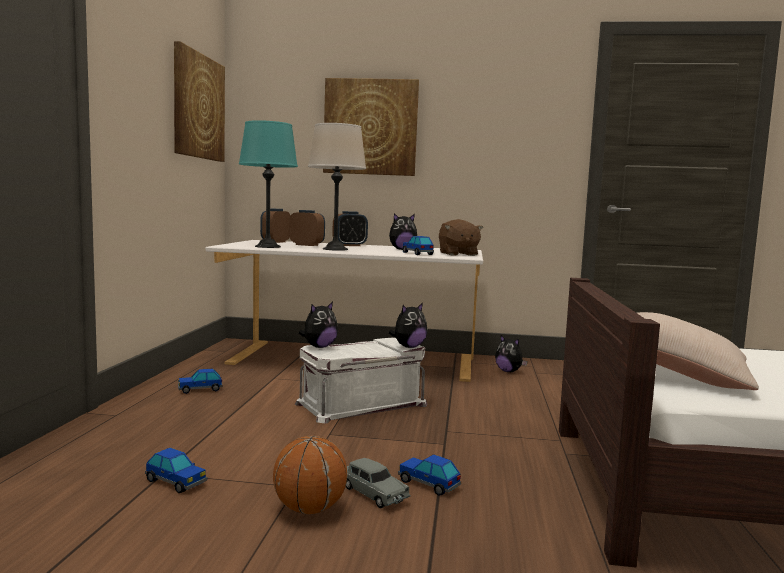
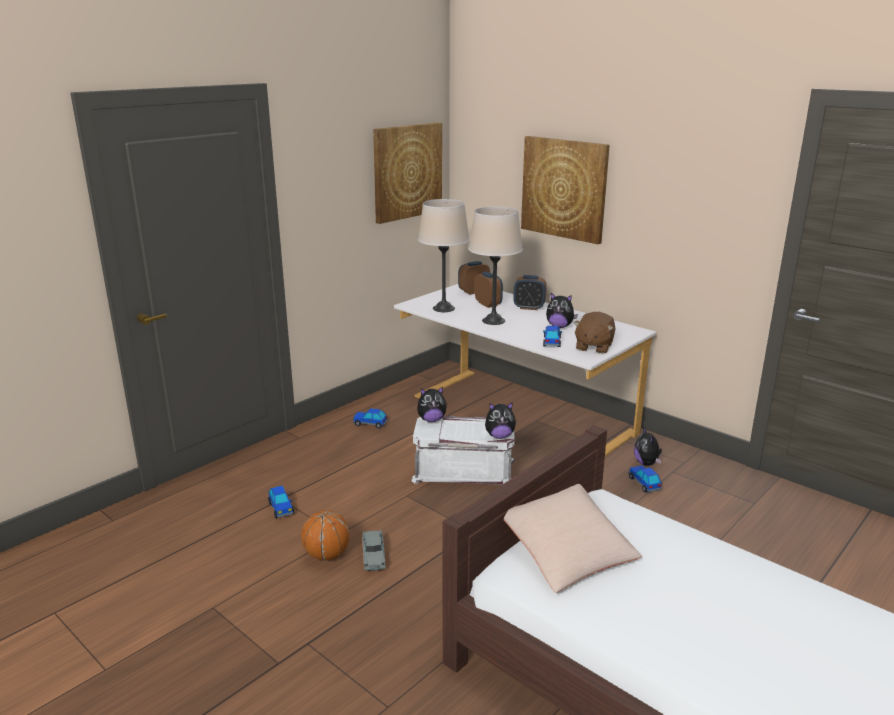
camera: 35 degrees right, 15 degrees up
(267, 246) = (443, 308): turquoise table lamp -> beige table lamp
(428, 484) = (416, 562): toy car -> toy car (644, 484)

